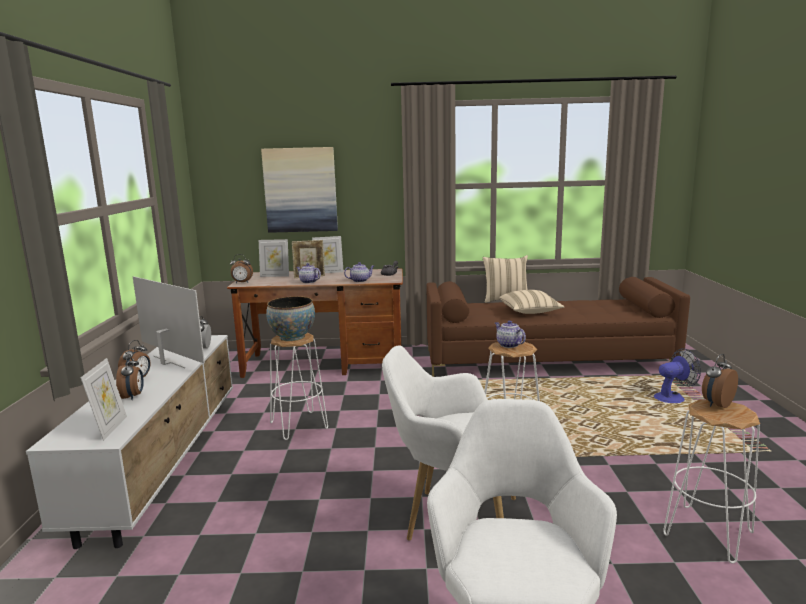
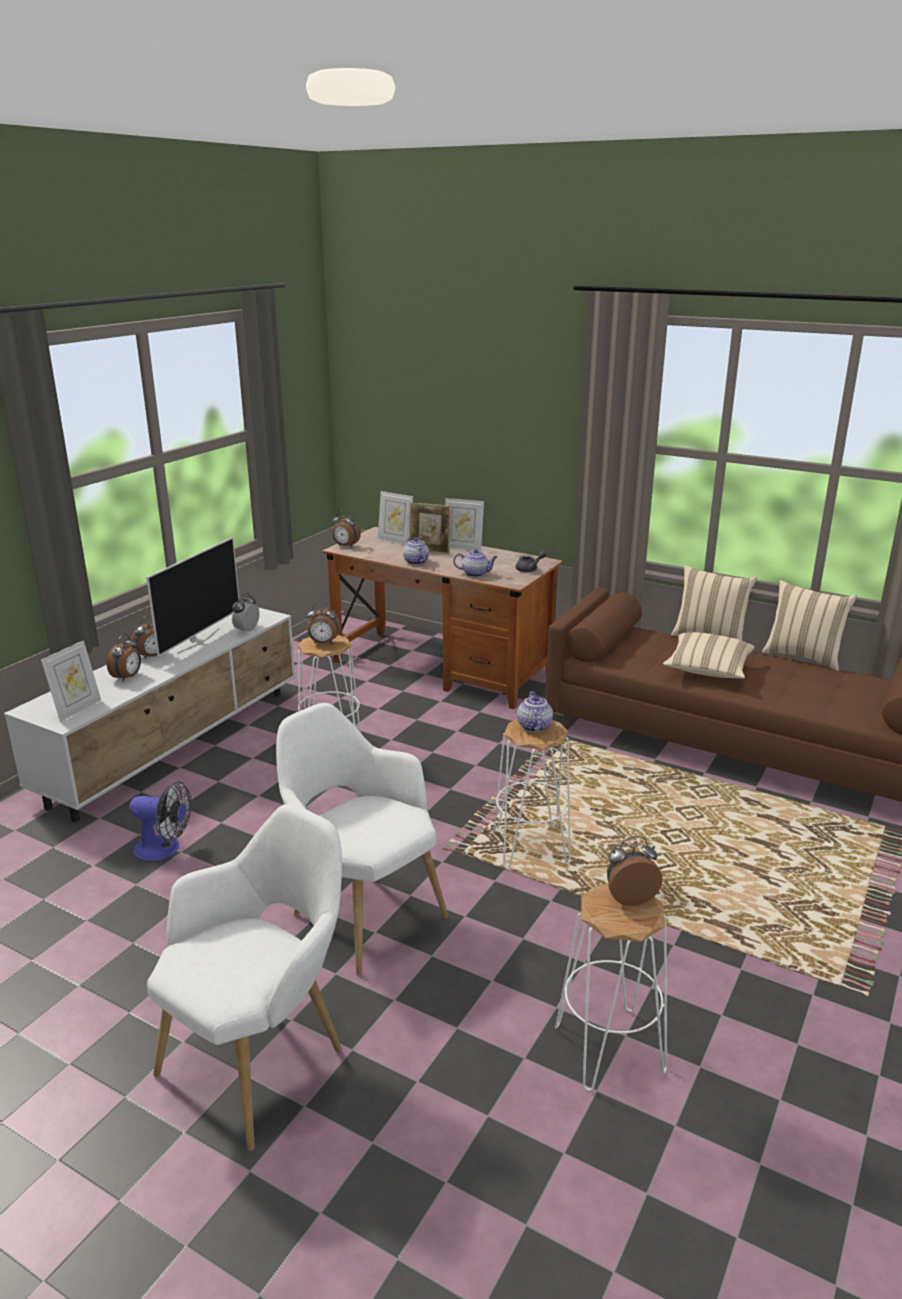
camera: 30 degrees right, 10 degrees up
(167, 362) = (197, 641): television -> television turned 45 degrees clockwise
(292, 337) = (323, 643): bowl -> alarm clock
(300, 190) = (453, 425): picture -> none
(563, 298) = (803, 656): none -> beige pillow
(673, 397) = (845, 865): fan -> fan (164, 849)

